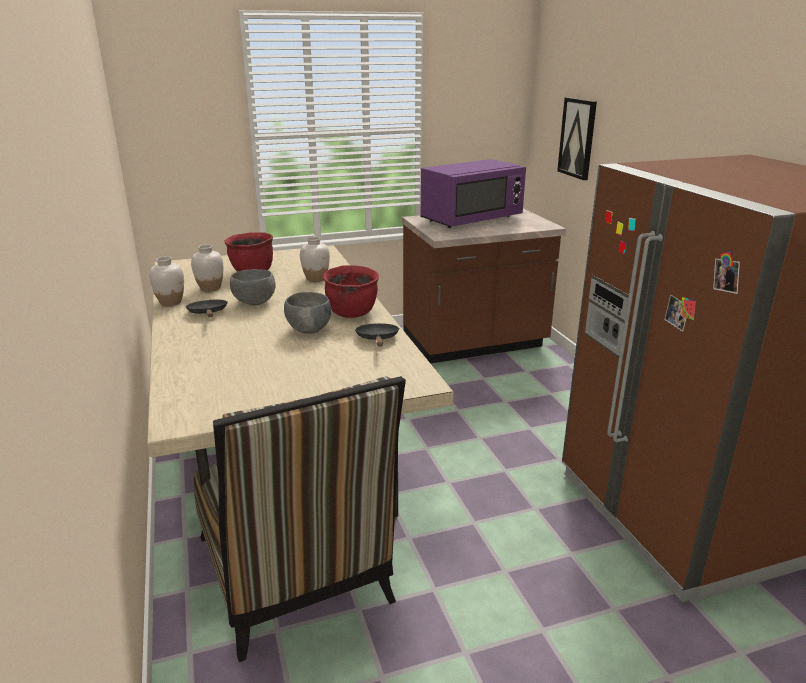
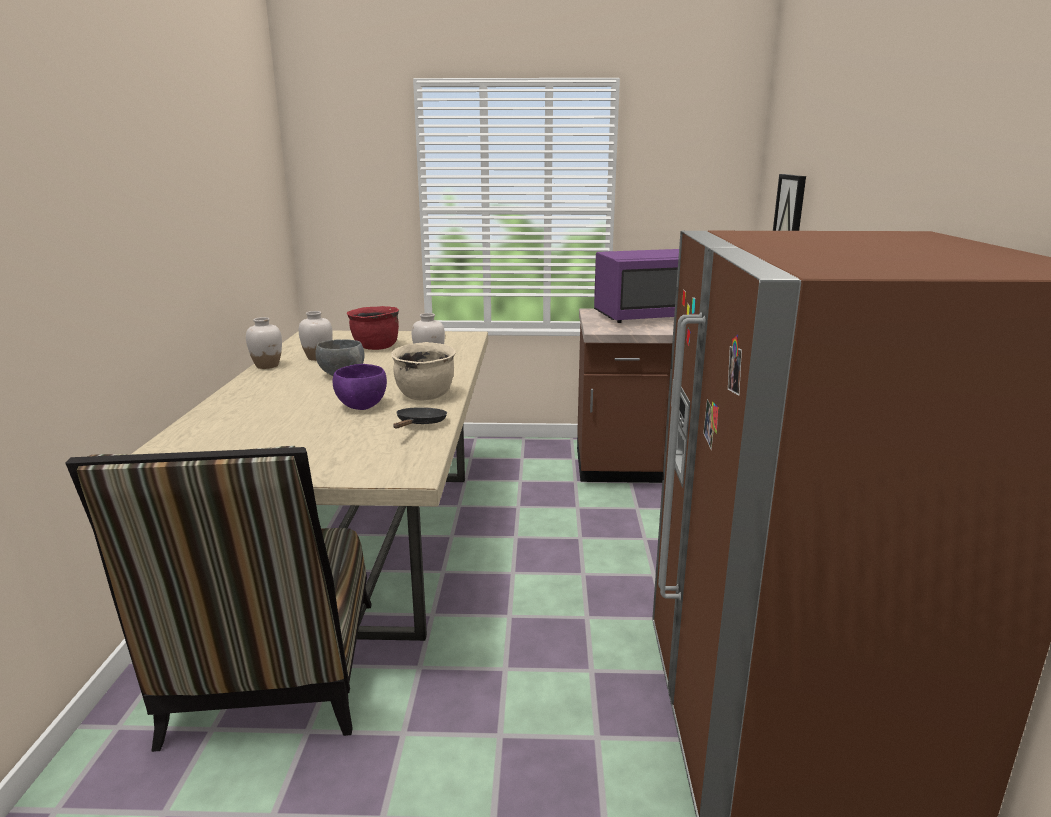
camera: 20 degrees right, 5 degrees down
(208, 313) = (287, 379): black frying pan -> none
(308, 330) = (361, 406): grey bowl -> purple bowl
(352, 313) = (425, 396): red cooking pot -> beige cooking pot

